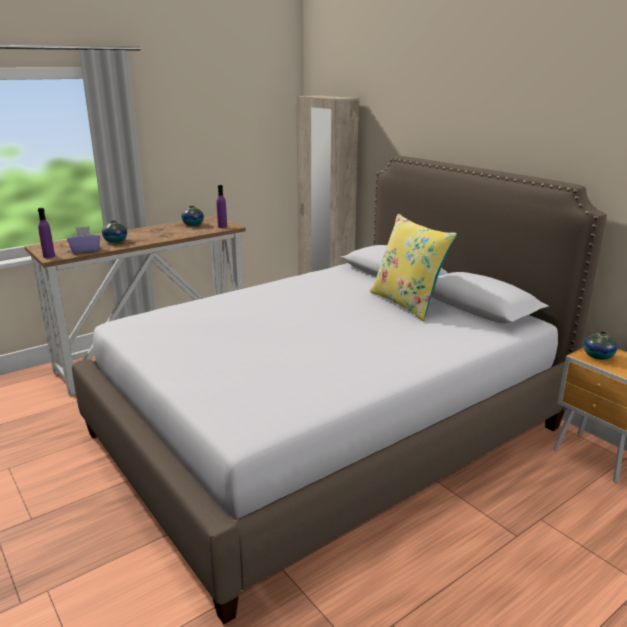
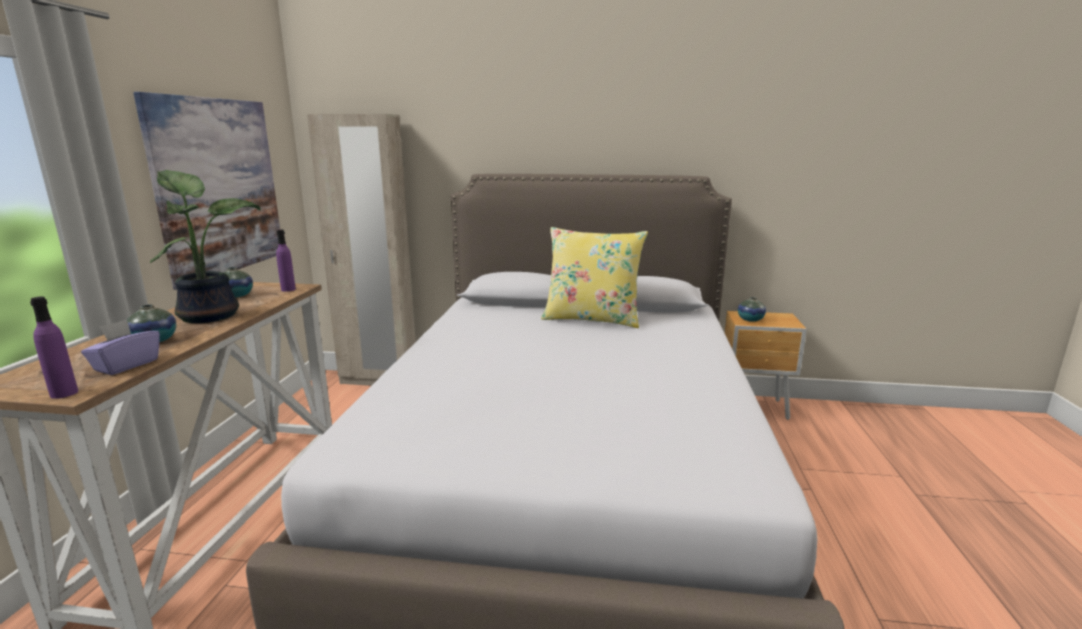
camera: 45 degrees left, 5 degrees down
(160, 233) = (211, 315): none -> potted plant
(220, 149) = (219, 187): none -> picture

